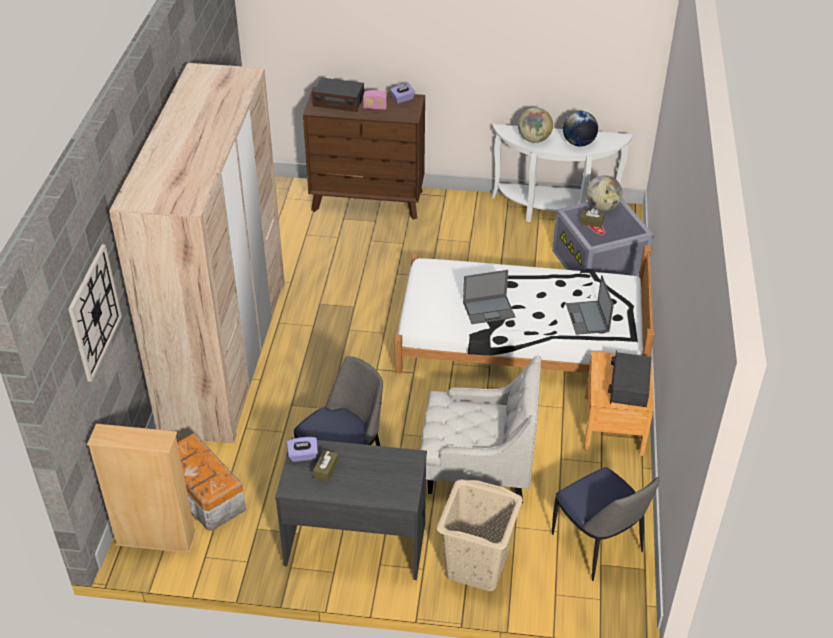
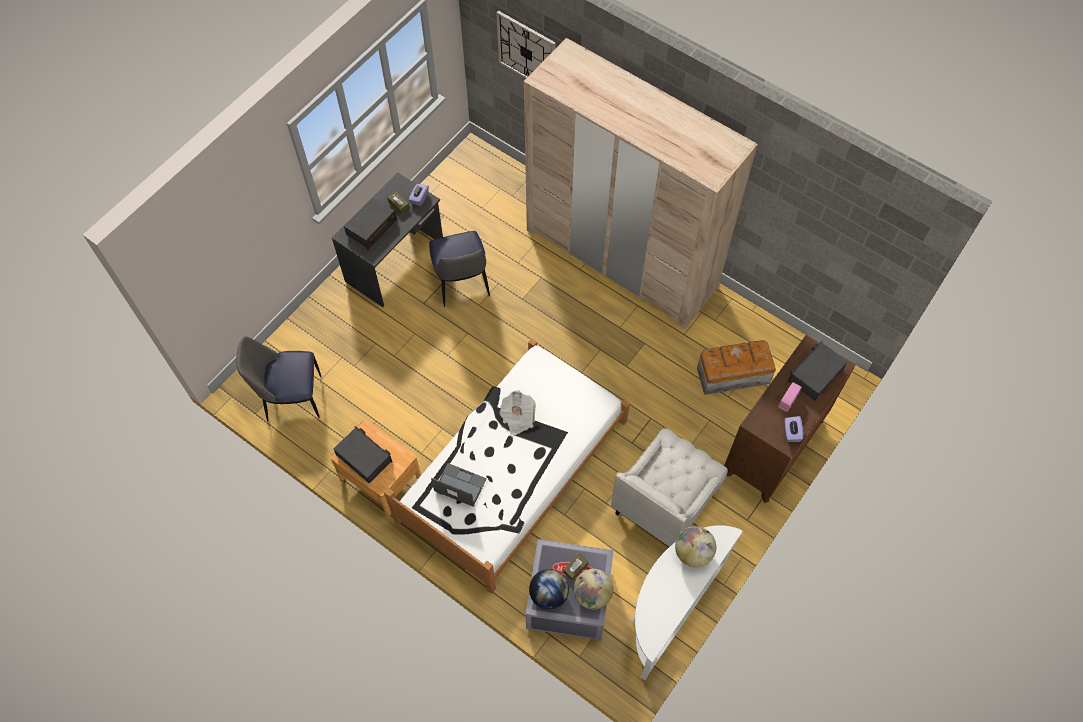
camera: 120 degrees right, 20 degrees up
(156, 539) = (472, 163): beige bookcase -> none
(205, 496) = (490, 199): storage box -> storage box (731, 374)
(375, 479) = (372, 227): none -> radio
(476, 468) = (405, 362): white armchair -> white armchair (665, 501)
(477, 565) = (330, 319): beige laundry basket -> none
(489, 309) = (518, 417): laptop -> newspaper
(578, 143) = (663, 592): globe -> globe (548, 594)

